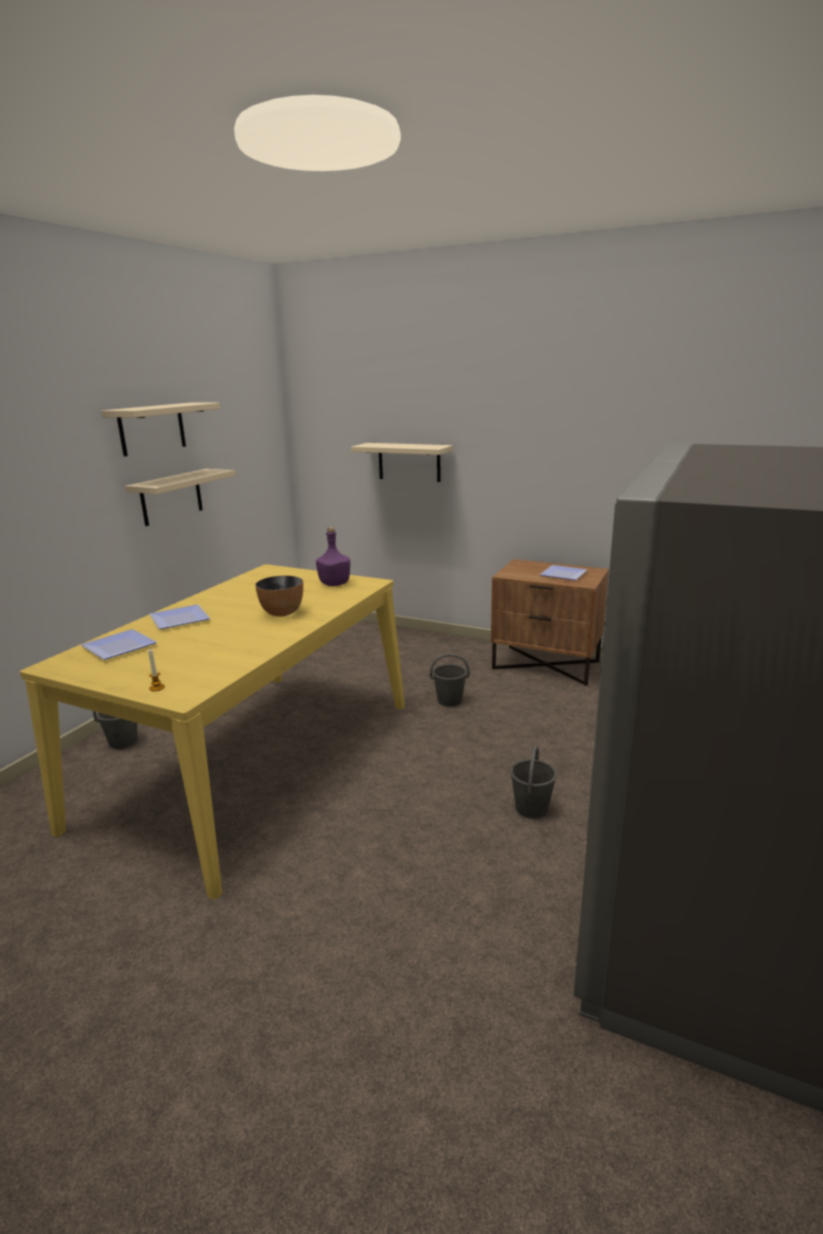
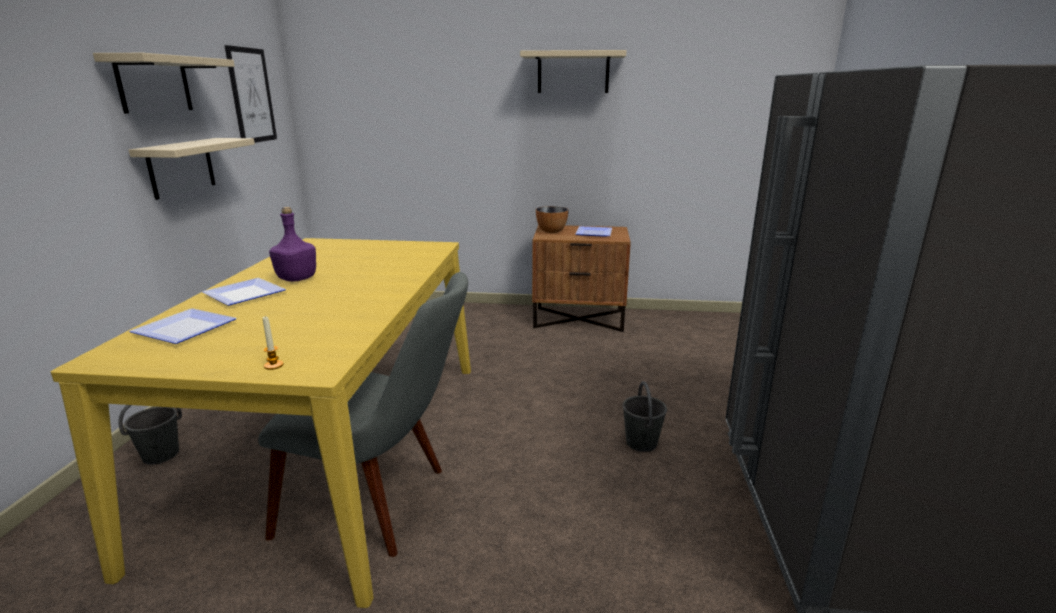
camera: 20 degrees left, 0 degrees up
(246, 426) = (251, 95): none -> picture
(267, 817) = (383, 503): none -> grey chair
(282, 613) = (365, 278): bowl -> bowl (551, 231)
(334, 584) = (400, 249): purple bottle -> purple bottle (296, 279)
(409, 462) = (429, 135): beige shelf -> beige shelf (573, 72)
(449, 701) = (510, 360): grey bucket -> none

